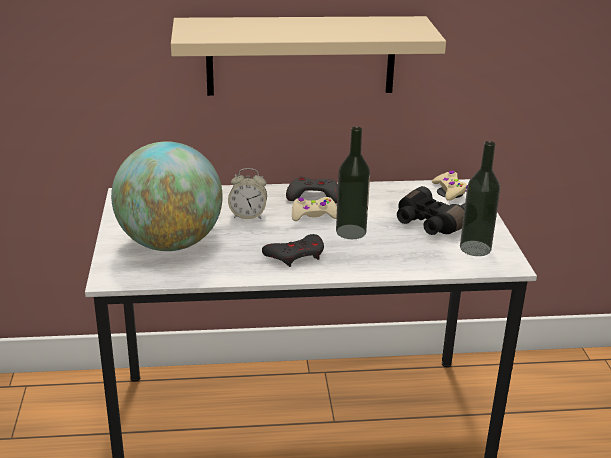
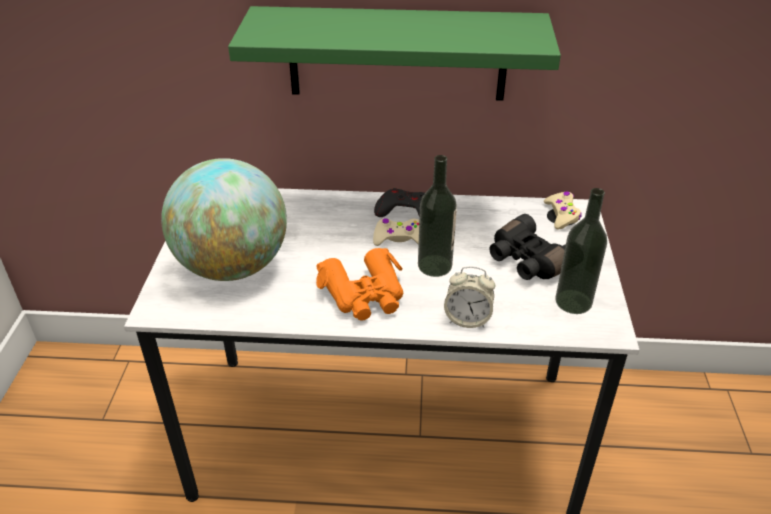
camera: 10 degrees right, 10 degrees up
(248, 215) = (327, 234): alarm clock -> alarm clock (467, 319)
(296, 255) = (364, 294): grey game controller -> orange binoculars
(301, 55) = (397, 54): beige shelf -> green shelf

